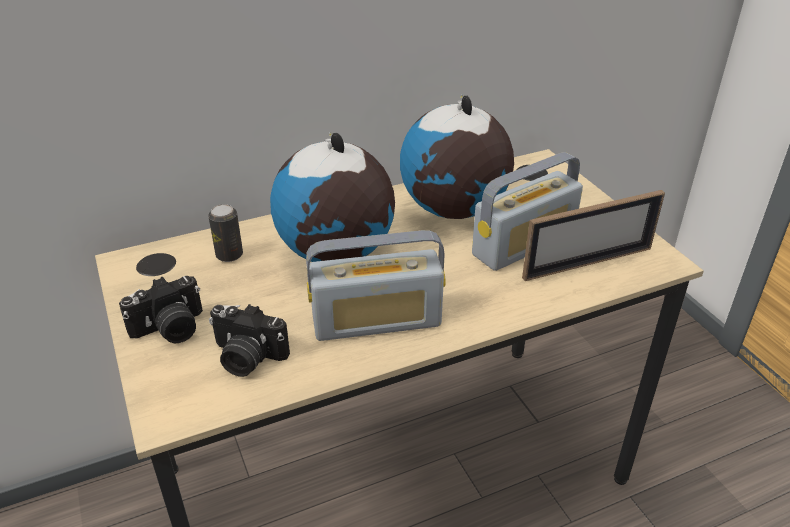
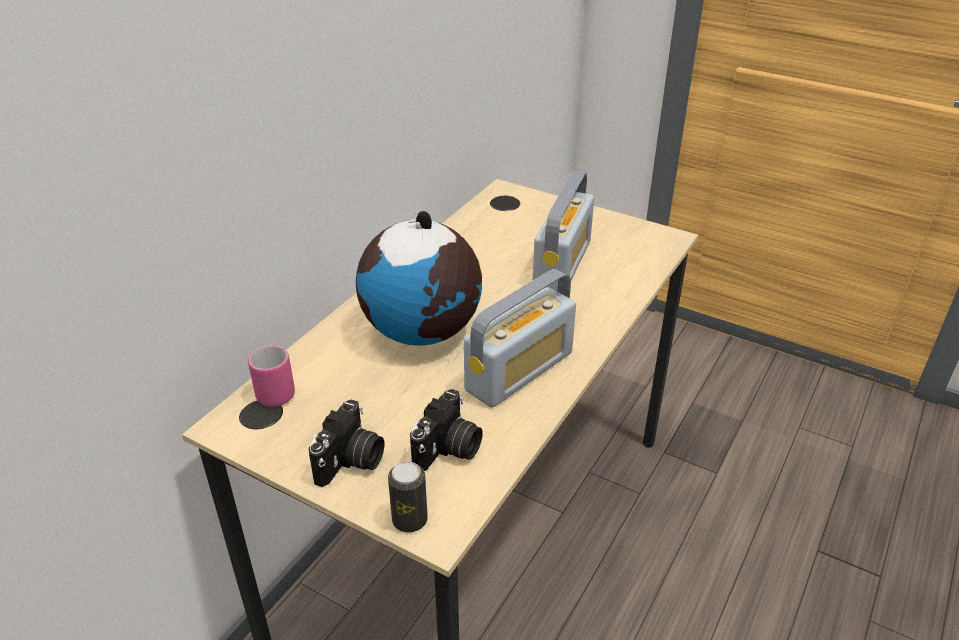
camera: 35 degrees left, 0 degrees up
(183, 251) = (276, 390): none -> pink mug
(229, 255) = (326, 374): can -> can (409, 520)
(246, 358) = (448, 450): camera -> camera turned 45 degrees counterclockwise
(454, 210) = (478, 257): globe -> none
(587, 263) = (621, 259): picture frame -> none

